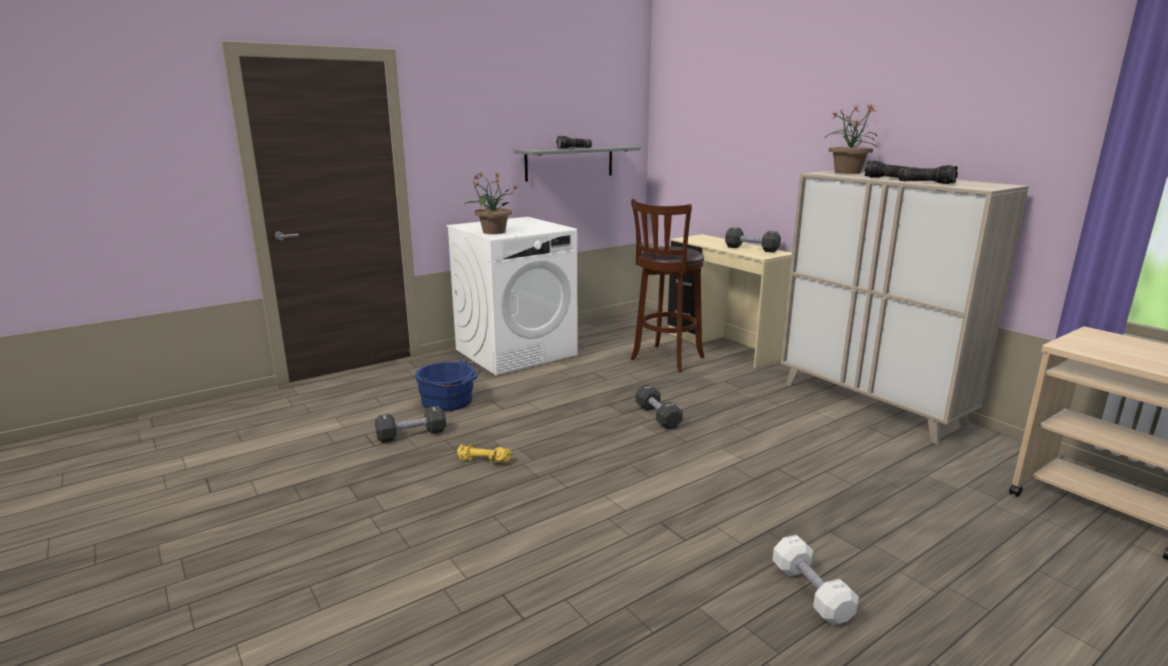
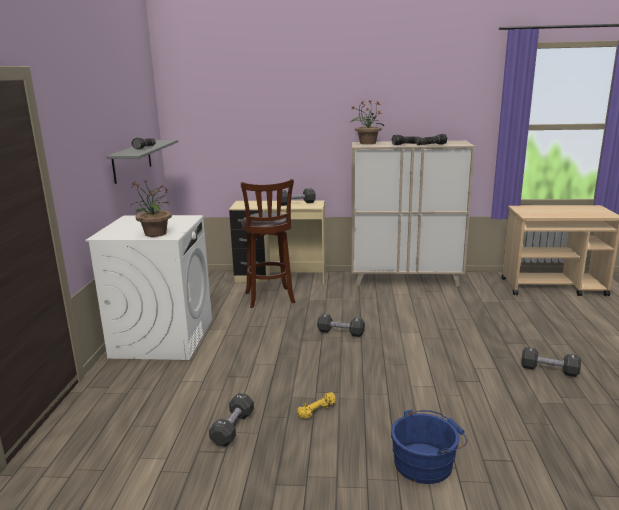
camera: 50 degrees left, 0 degrees up
(449, 401) = (202, 393): blue bucket -> blue bucket (426, 462)
(811, 592) = (549, 370): white dumbbell -> black dumbbell

